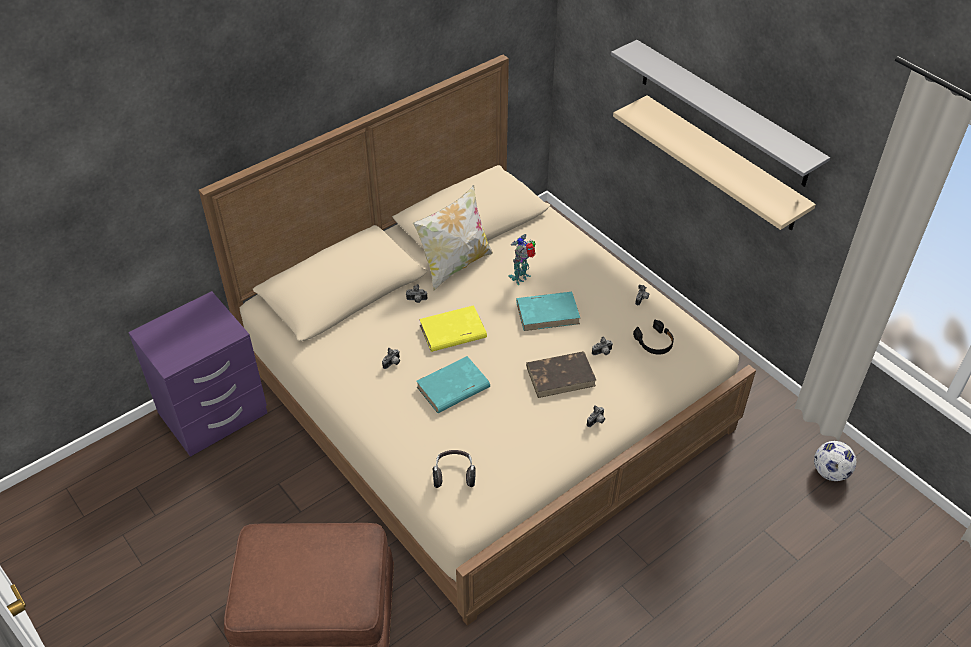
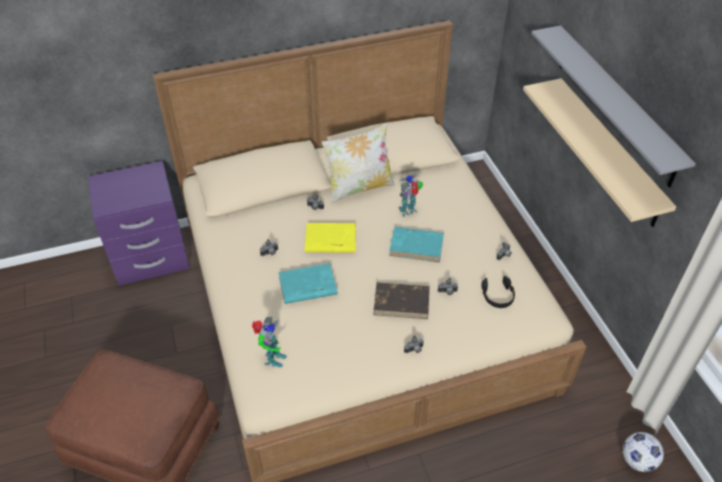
camera: 20 degrees right, 0 degrees up
(454, 474) = (272, 359): headphones -> toy robot

